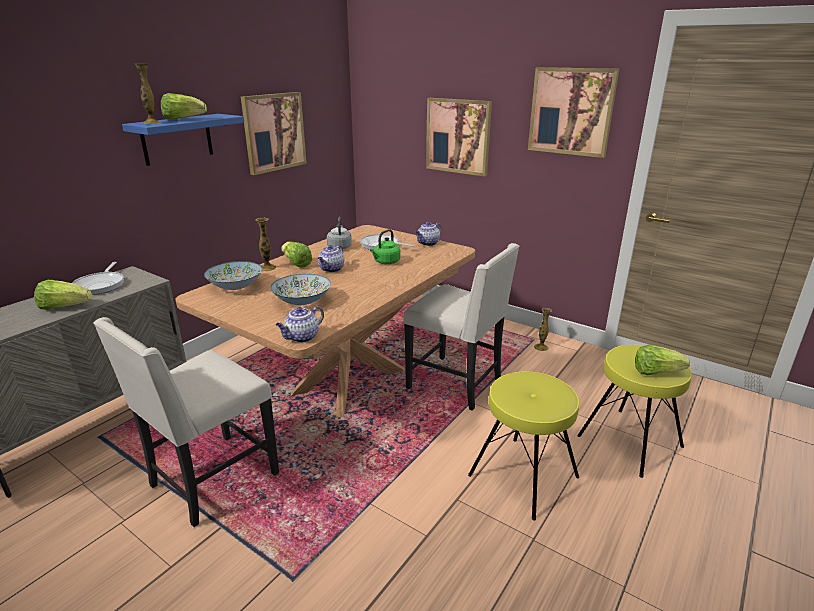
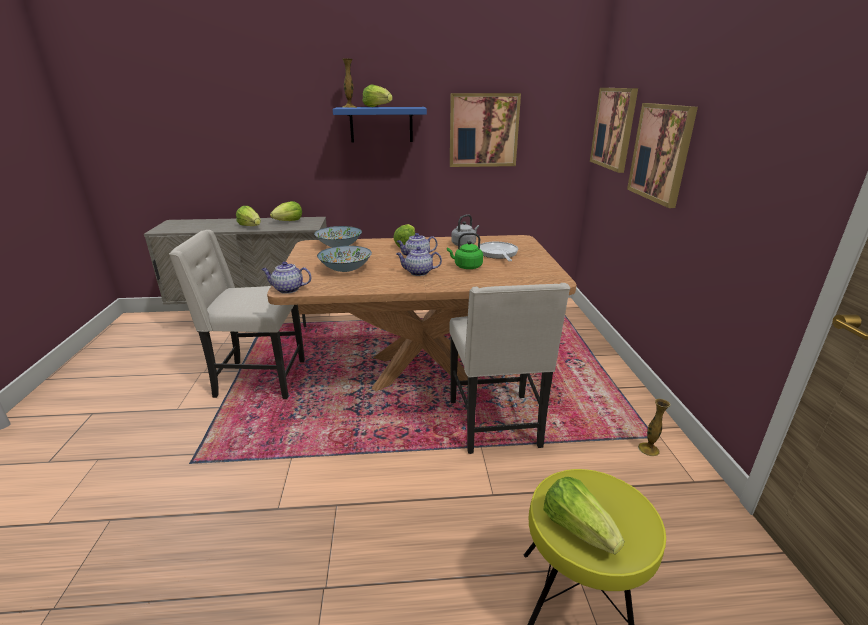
camera: 50 degrees right, 0 degrees up
(101, 285) = (288, 221): frying pan -> lettuce
(267, 268) = (384, 241): vase -> none
(428, 243) = (541, 266): teapot -> teapot (418, 272)
(524, 476) = (410, 537): yellow stool -> none
(571, 111) = (778, 123): picture -> picture (614, 128)

